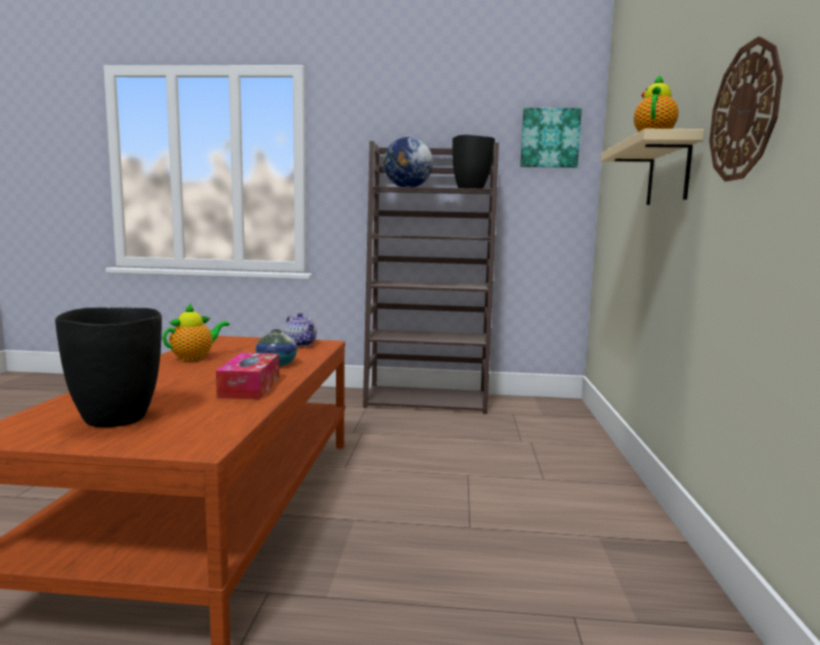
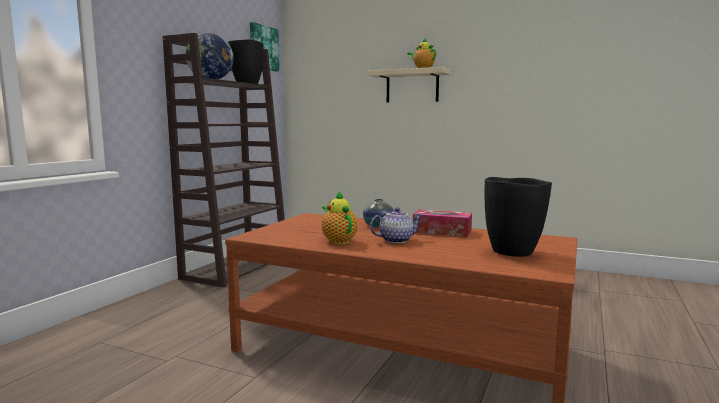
camera: 70 degrees left, 0 degrees up
(301, 344) = (310, 220): teapot -> teapot (396, 240)
(745, 112) = (488, 68): wall clock -> none

